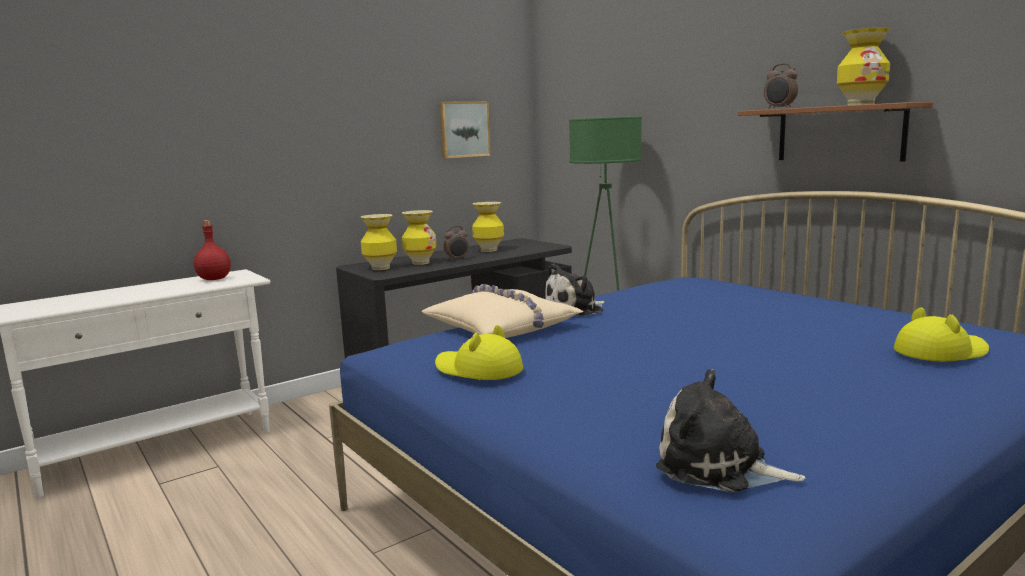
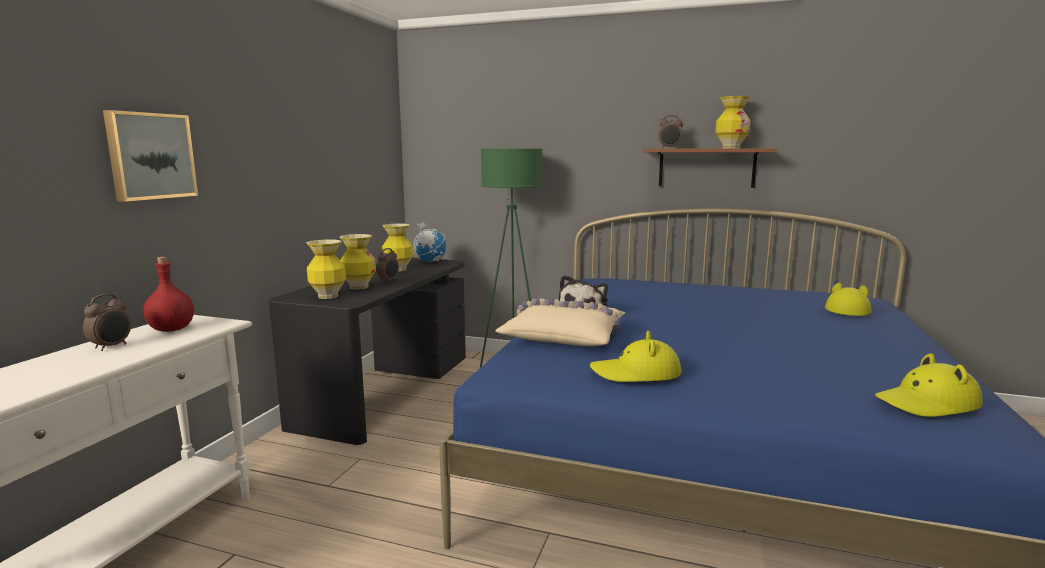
camera: 35 degrees left, 0 degrees up
(163, 286) = (112, 347): none -> alarm clock
(463, 129) = (357, 153): picture -> picture (150, 156)
(535, 245) = (429, 262): none -> globe
(719, 466) = (927, 403): plush toy -> yellow hat

